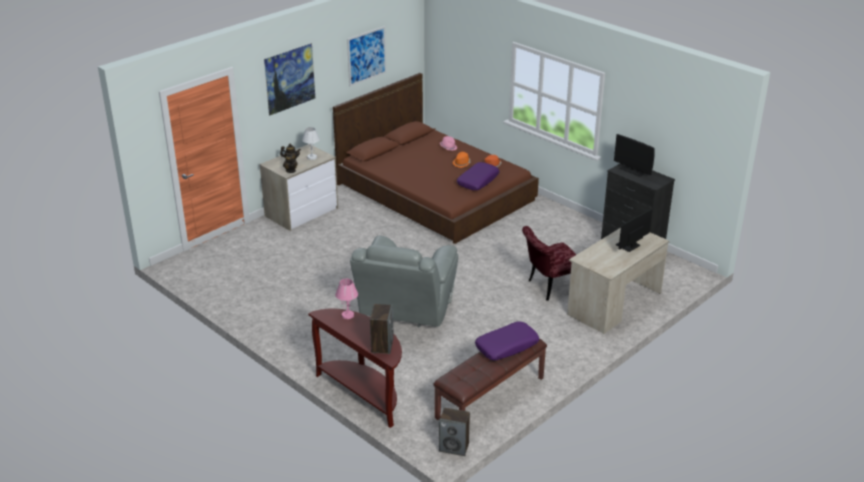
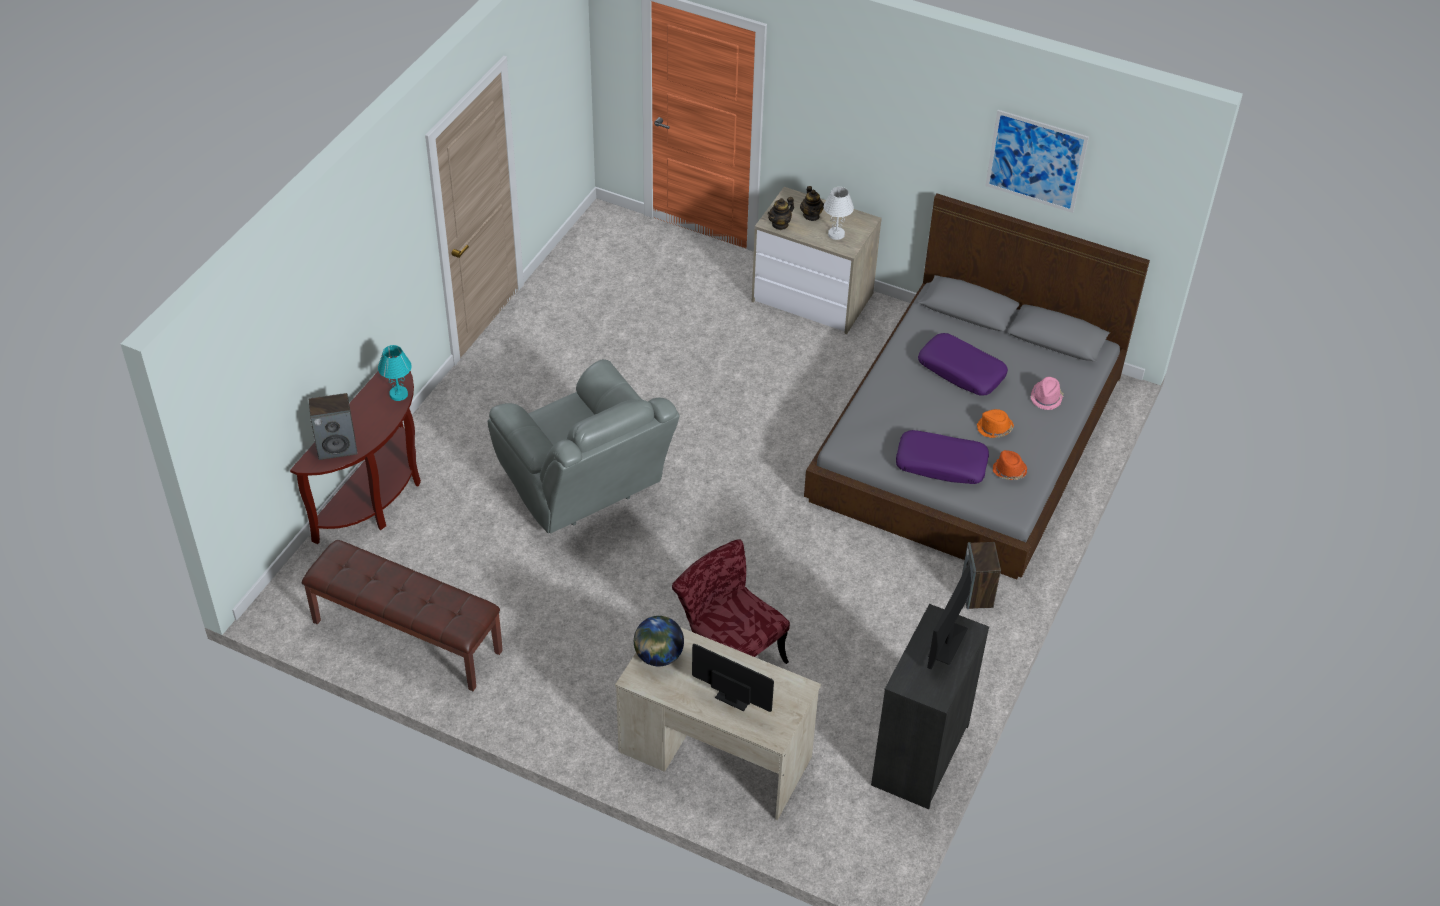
camera: 70 degrees right, 15 degrees up
(291, 93) = (866, 125): picture -> none
(347, 315) = (398, 394): pink table lamp -> turquoise table lamp
(405, 312) = (585, 490): grey armchair -> grey armchair turned 120 degrees counterclockwise
(435, 192) = (968, 437): brown bed -> grey bed
(454, 447) = (287, 620): speaker -> speaker (977, 594)
(506, 346) = (436, 600): purple pillow -> purple pillow (962, 371)
(595, 263) = (658, 656): none -> globe

